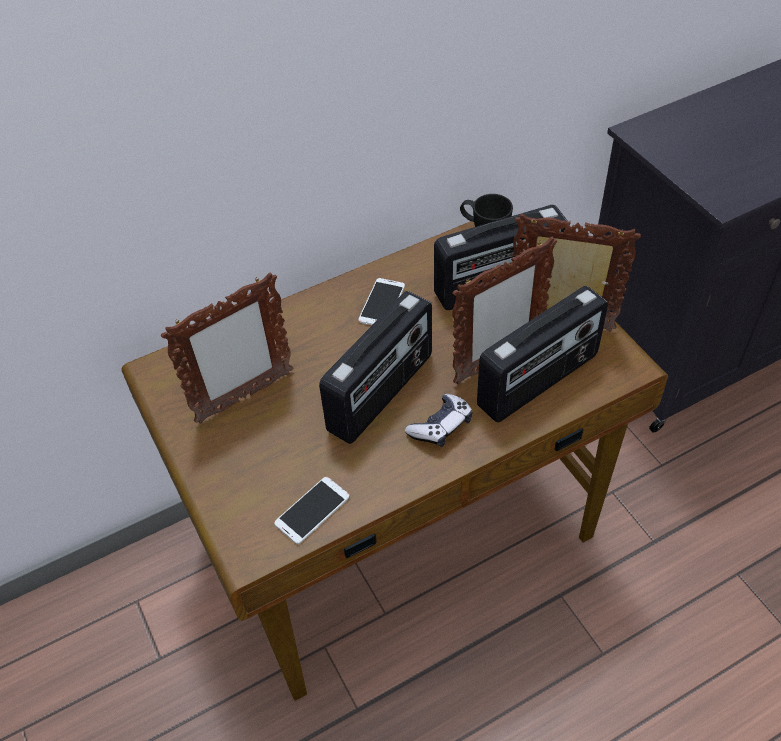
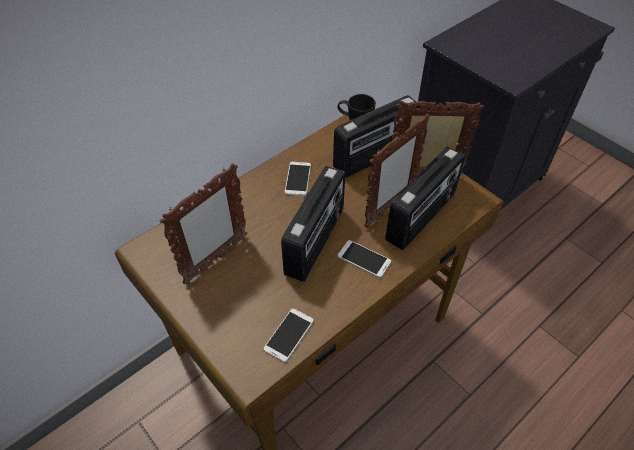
camera: 15 degrees left, 0 degrees up
(441, 426) = (364, 259): game controller -> phone

